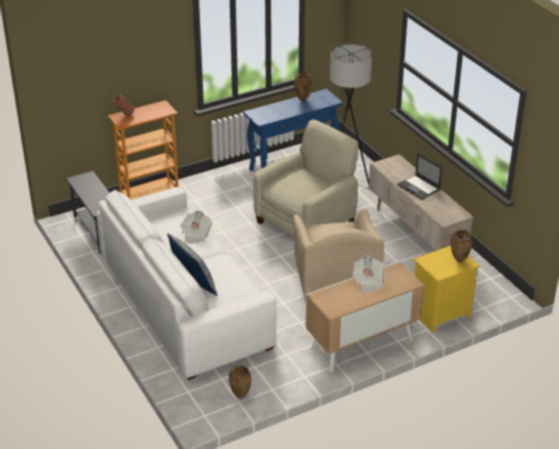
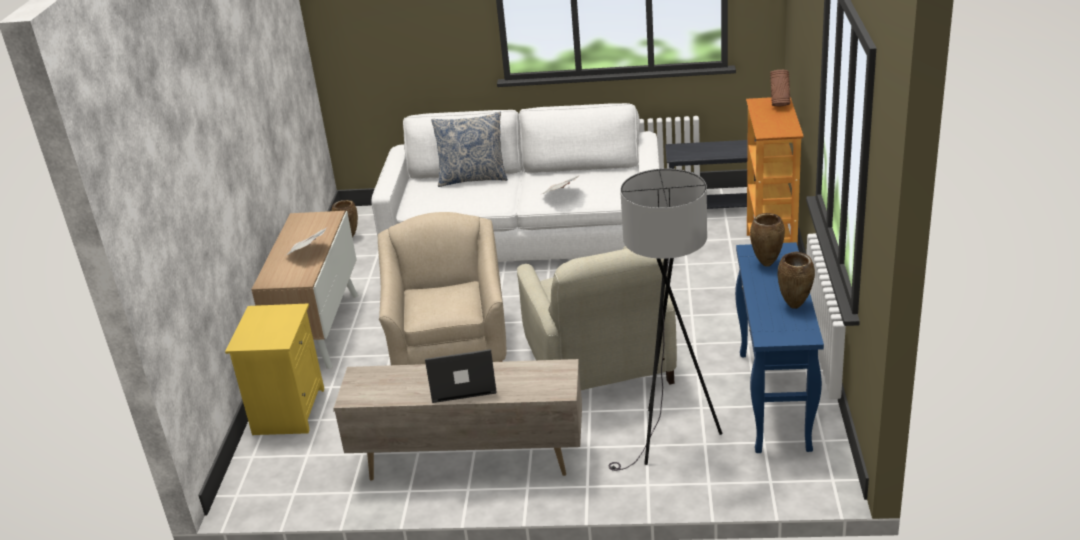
camera: 125 degrees right, 5 degrees down
(334, 280) = (450, 348): beige armchair -> beige armchair turned 60 degrees clockwise
(459, 261) = (254, 337): brown vase -> brown vase (766, 264)

